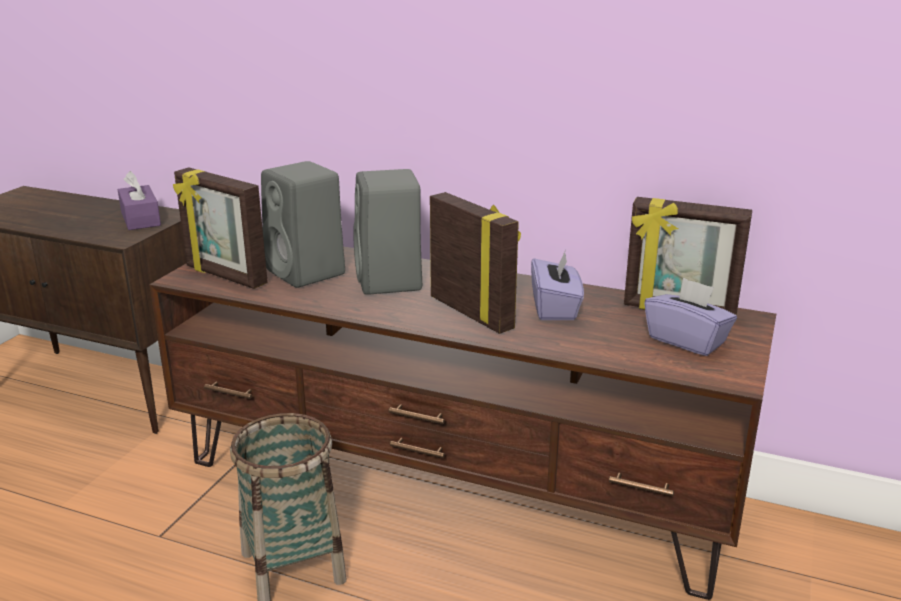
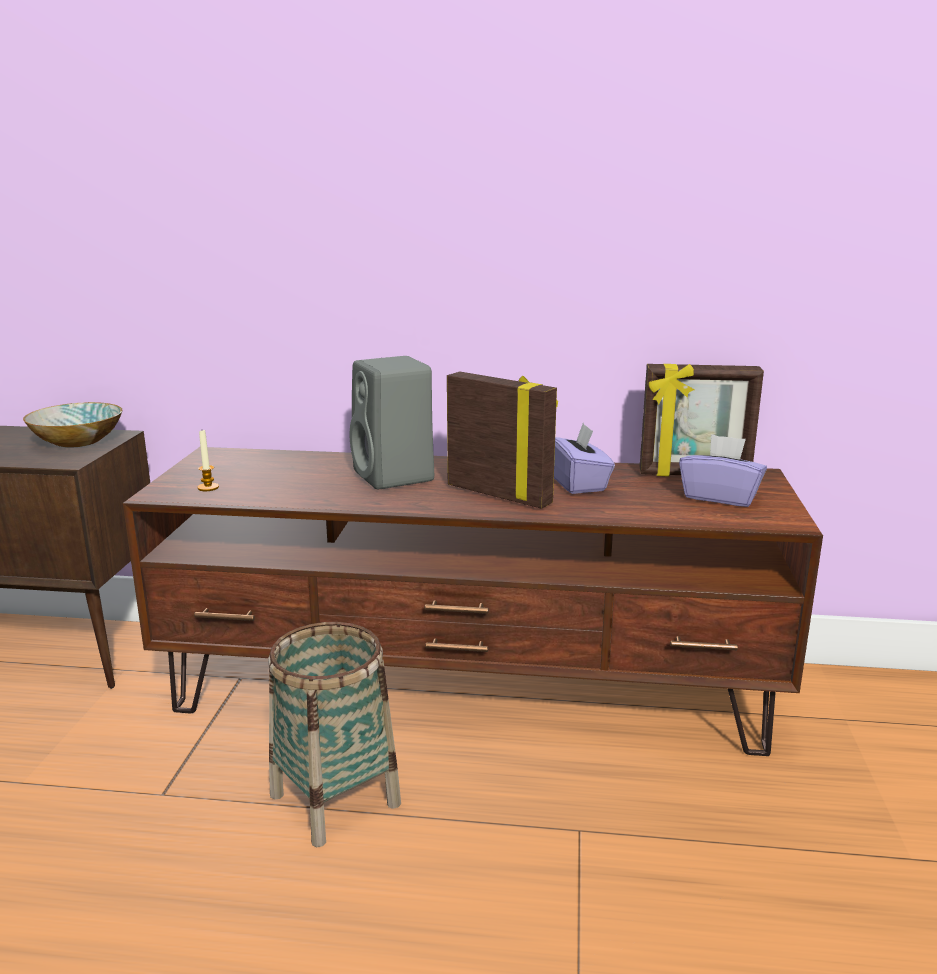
camera: 15 degrees left, 5 degrees down
(140, 219) = (79, 441): purple tissue box -> bowl
(225, 276) = (208, 487): picture frame -> candle
(307, 273) = (300, 477): grey speaker -> none

